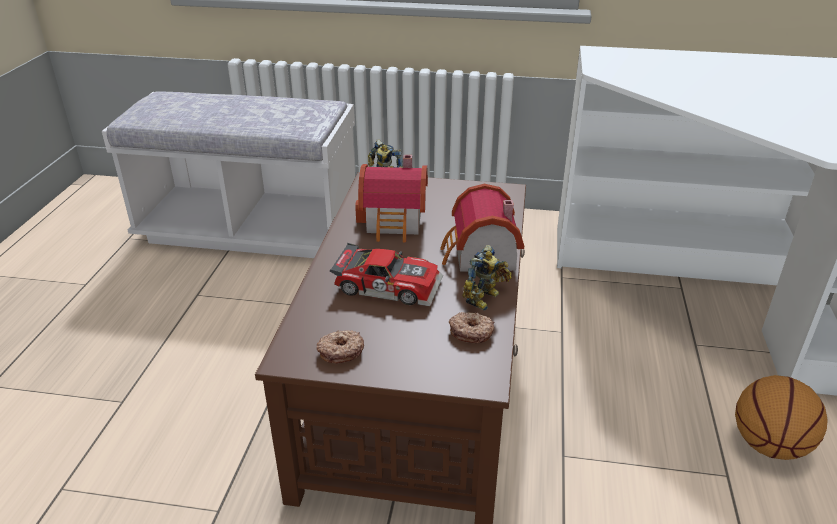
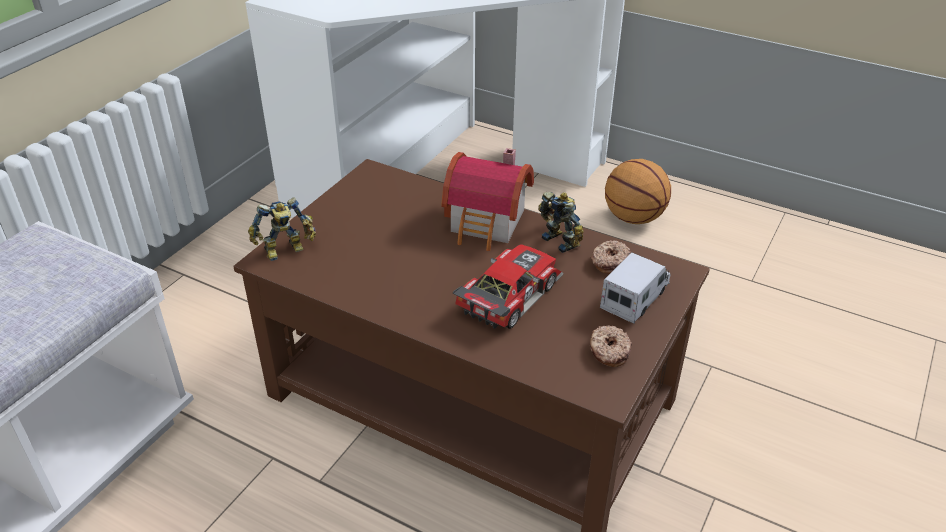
camera: 70 degrees left, 5 degrees up
(396, 222) = (384, 262): toy house -> none
(424, 356) = (635, 298): none -> toy truck

